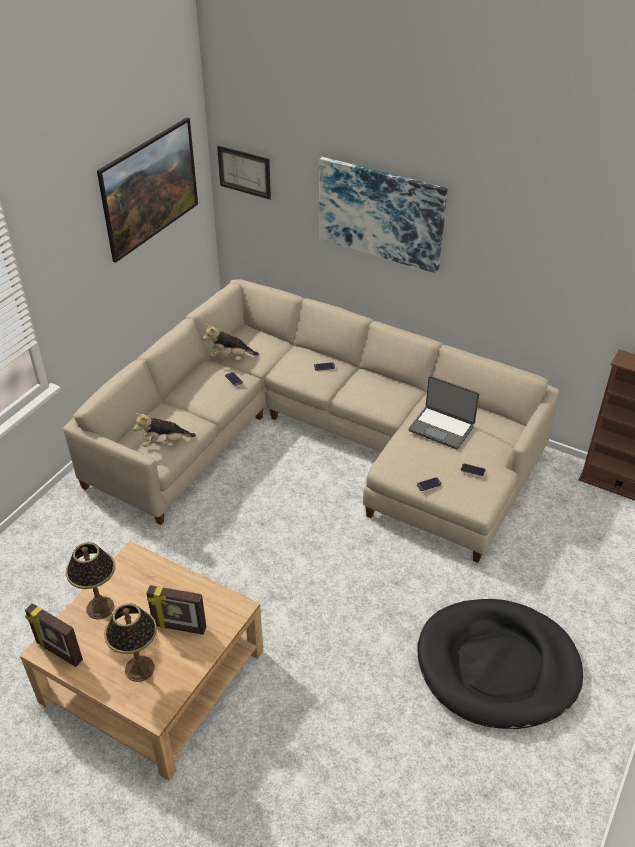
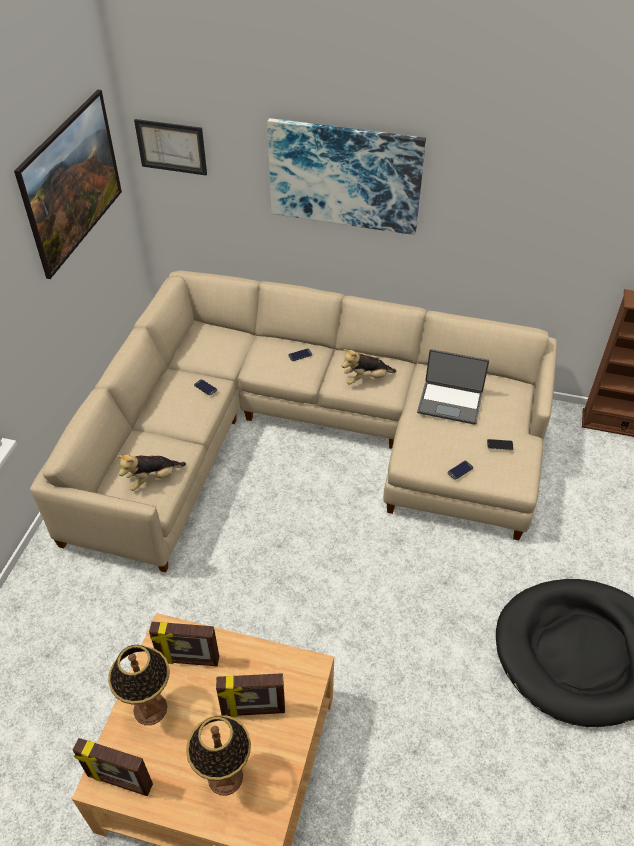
camera: 15 degrees left, 5 degrees up
(142, 580) = (188, 660): none -> picture frame
(230, 356) = (192, 361): plush toy -> plush toy (366, 379)

